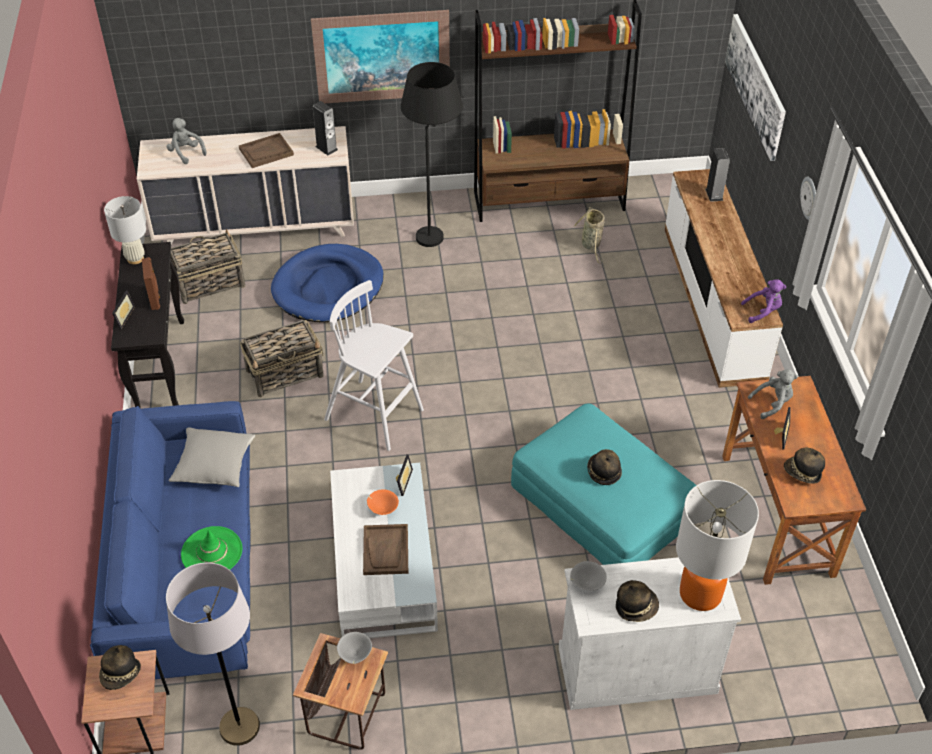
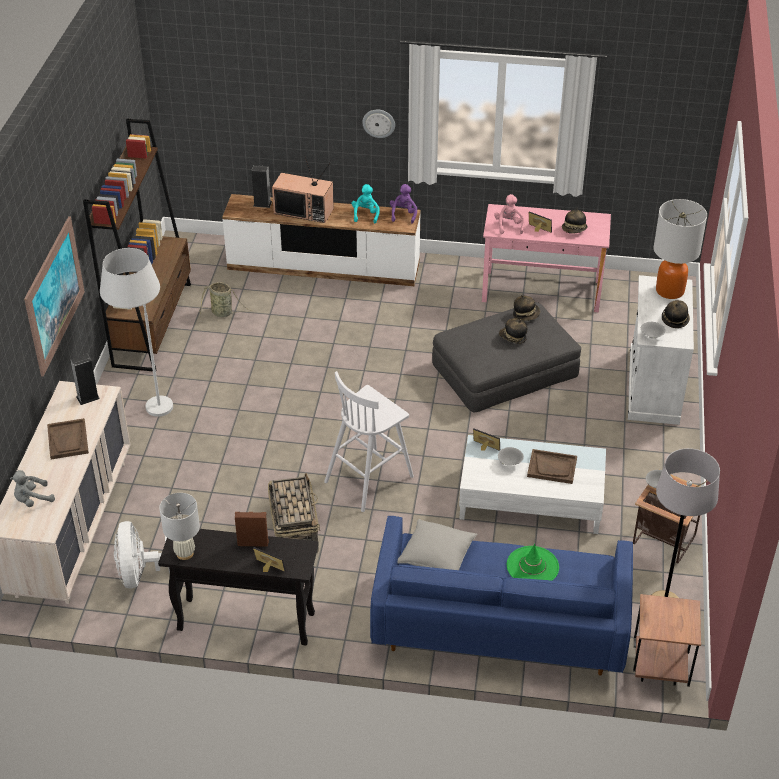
camera: 75 degrees left, 5 degrees down
(121, 674) = (661, 616): hat -> hat (526, 314)
(208, 283) = (141, 573): basket -> white fan
(328, 287) = (193, 485): blue dog bed -> none
(382, 508) = (509, 463): orange bowl -> grey bowl
(434, 228) = (147, 401): black floor lamp -> white floor lamp
(602, 502) = (505, 370): turquoise ottoman -> grey ottoman
(721, 229) = (305, 210): none -> television
(743, 279) = (365, 215): none -> turquoise plush toy
(755, 85) = (232, 111): picture -> none
(772, 403) = (509, 226): grey plush toy -> pink plush toy
(777, 514) = (541, 291): brown desk -> pink desk

